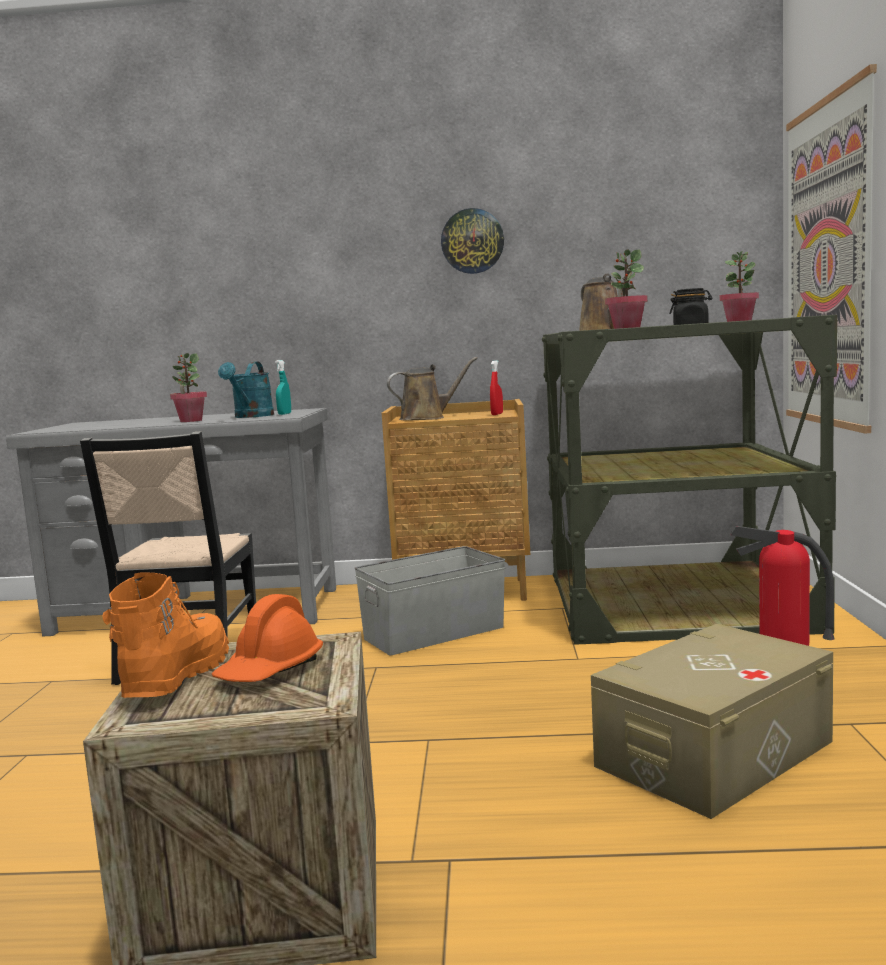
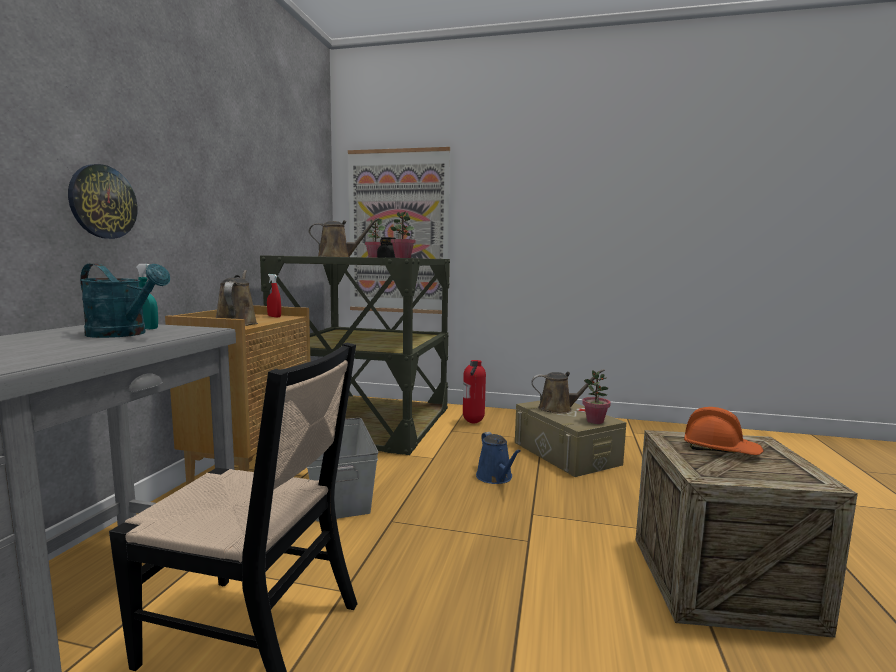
camera: 80 degrees left, 0 degrees up
(175, 677) = (744, 472): orange boot -> none
(191, 421) = (64, 348): potted plant -> potted plant (595, 421)
(472, 241) = (213, 169): wall clock -> wall clock (102, 202)
(538, 705) = (496, 477): none -> blue watering can
(725, 653) = (558, 409): none -> brown watering can

